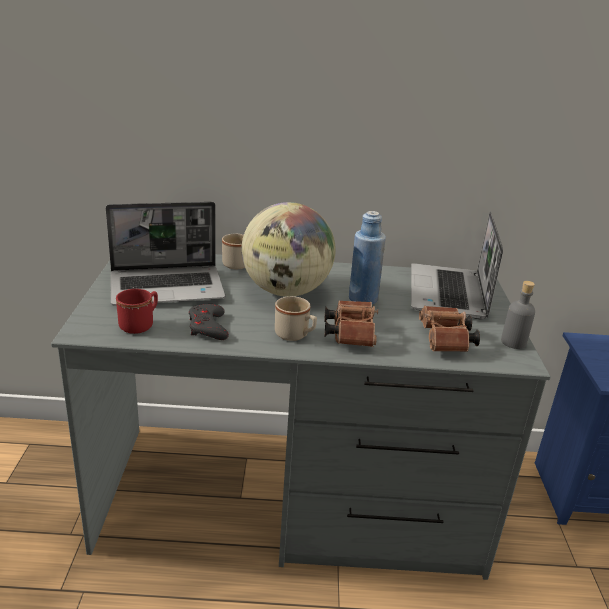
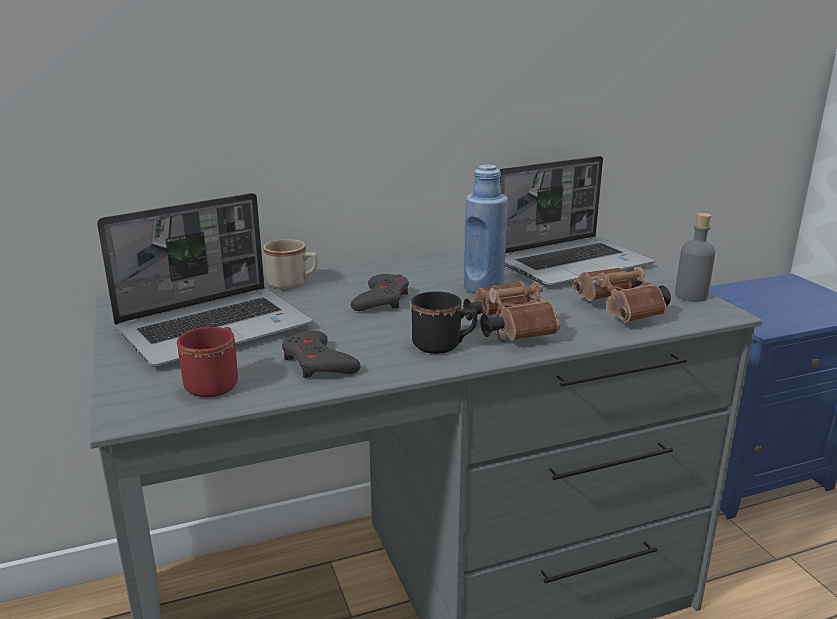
camera: 20 degrees left, 5 degrees down
(286, 291) = (382, 300): globe -> grey game controller
(295, 335) = (443, 346): beige mug -> black mug
(448, 294) = (572, 263): laptop -> laptop turned 105 degrees counterclockwise

